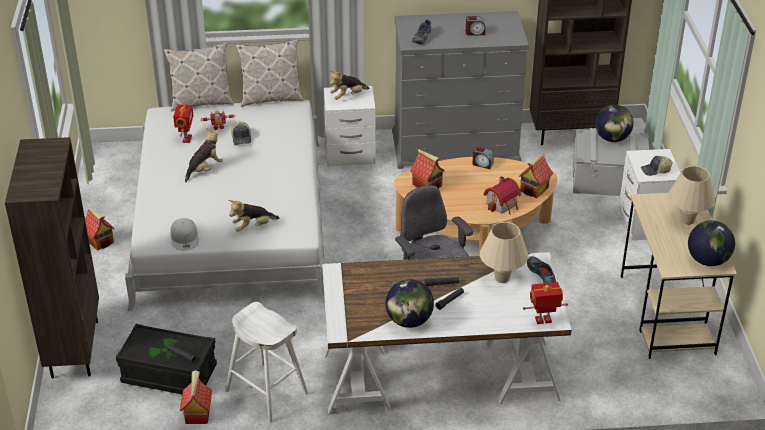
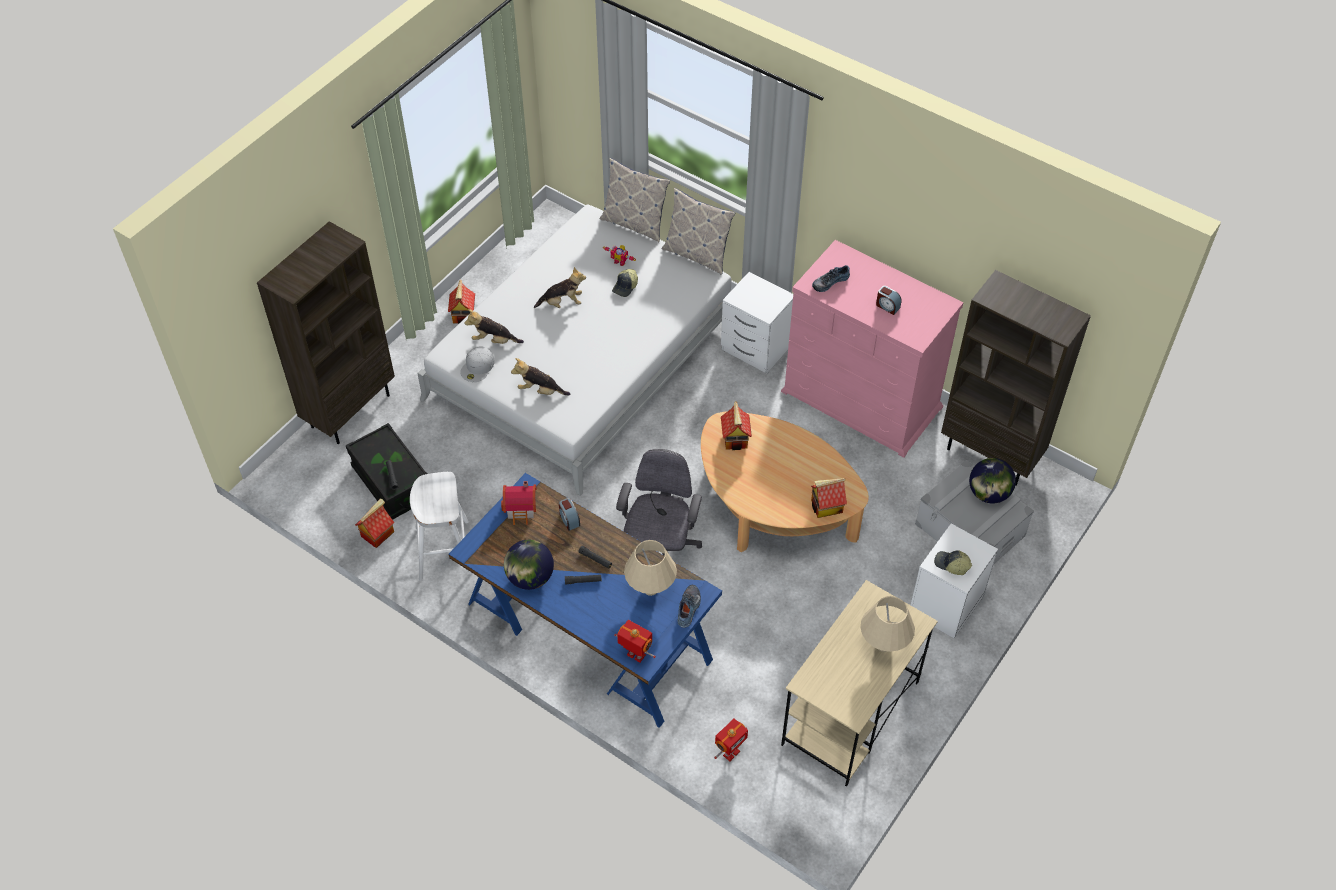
camera: 40 degrees right, 15 degrees up
(186, 139) = (581, 259): toy robot -> toy robot (730, 752)
(348, 96) = (759, 295): plush toy -> plush toy (494, 340)
(440, 376) = (588, 632): white desk -> blue desk
(456, 146) = (862, 400): grey dresser -> pink dresser
(482, 164) = (810, 447): alarm clock -> alarm clock (569, 519)
(503, 205) = (779, 505): toy house -> toy house (522, 509)
(708, 260) = (849, 700): globe -> none

